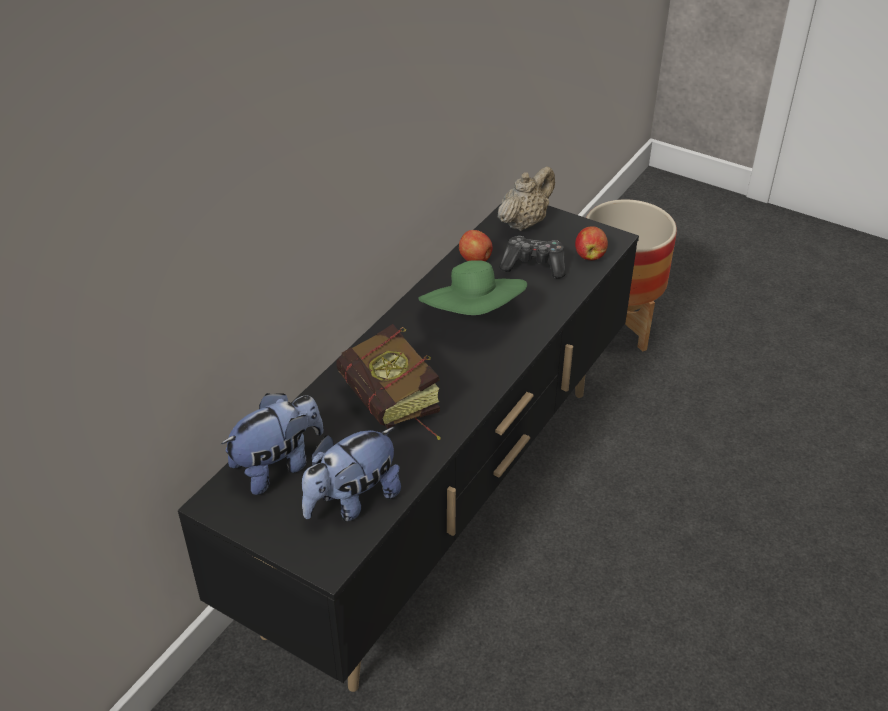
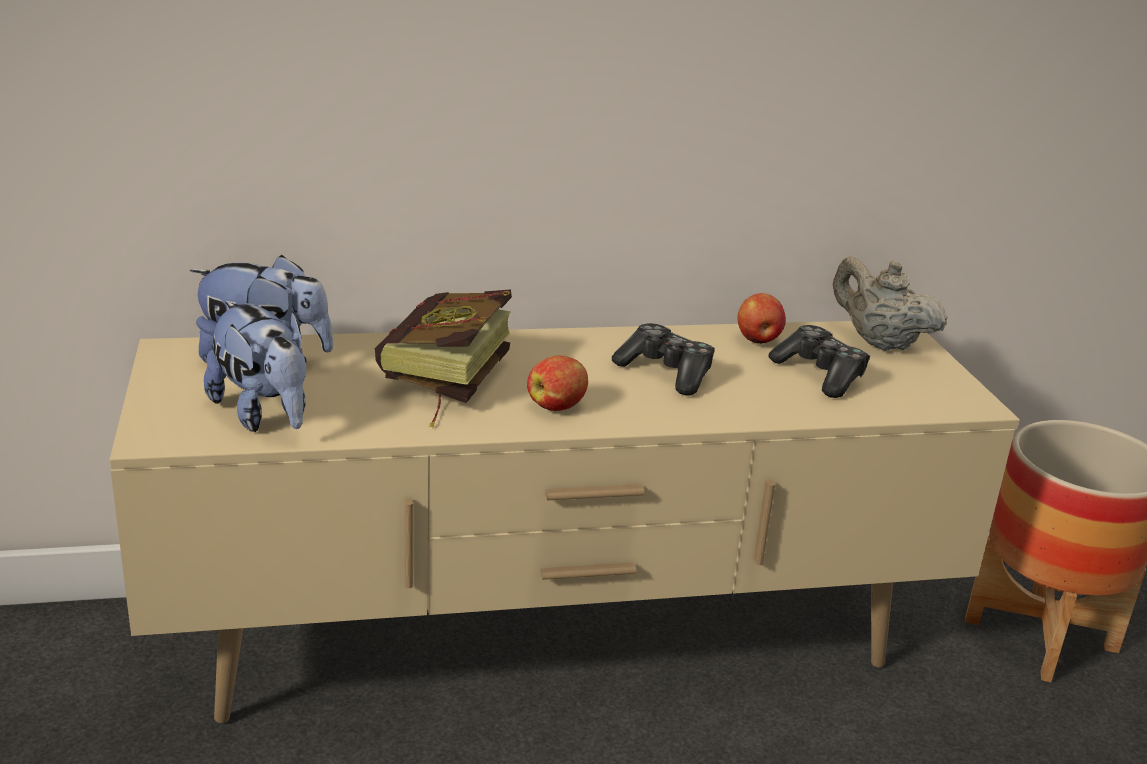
camera: 45 degrees right, 15 degrees down
(352, 501) = (264, 415): plush toy -> plush toy turned 135 degrees counterclockwise
(443, 504) = (557, 647): black tv stand -> beige tv stand
(474, 315) = (666, 372): green hat -> game controller
(524, 222) = (879, 343): beige teapot -> beige teapot turned 135 degrees counterclockwise
(589, 256) = (910, 401): apple -> apple (557, 406)

